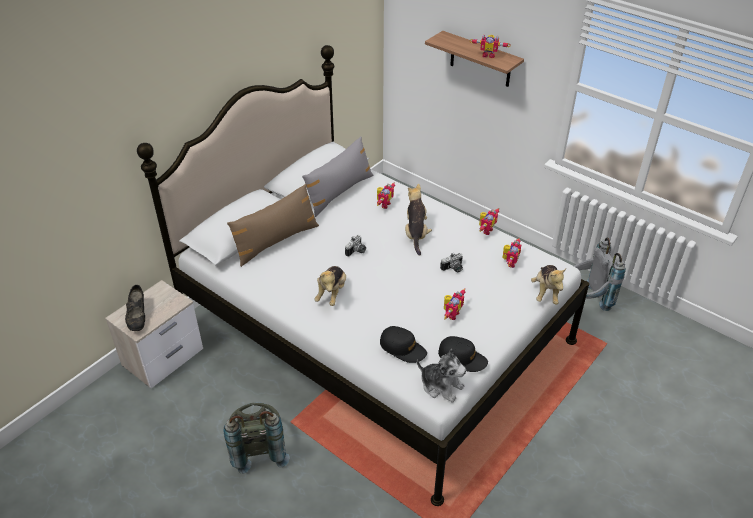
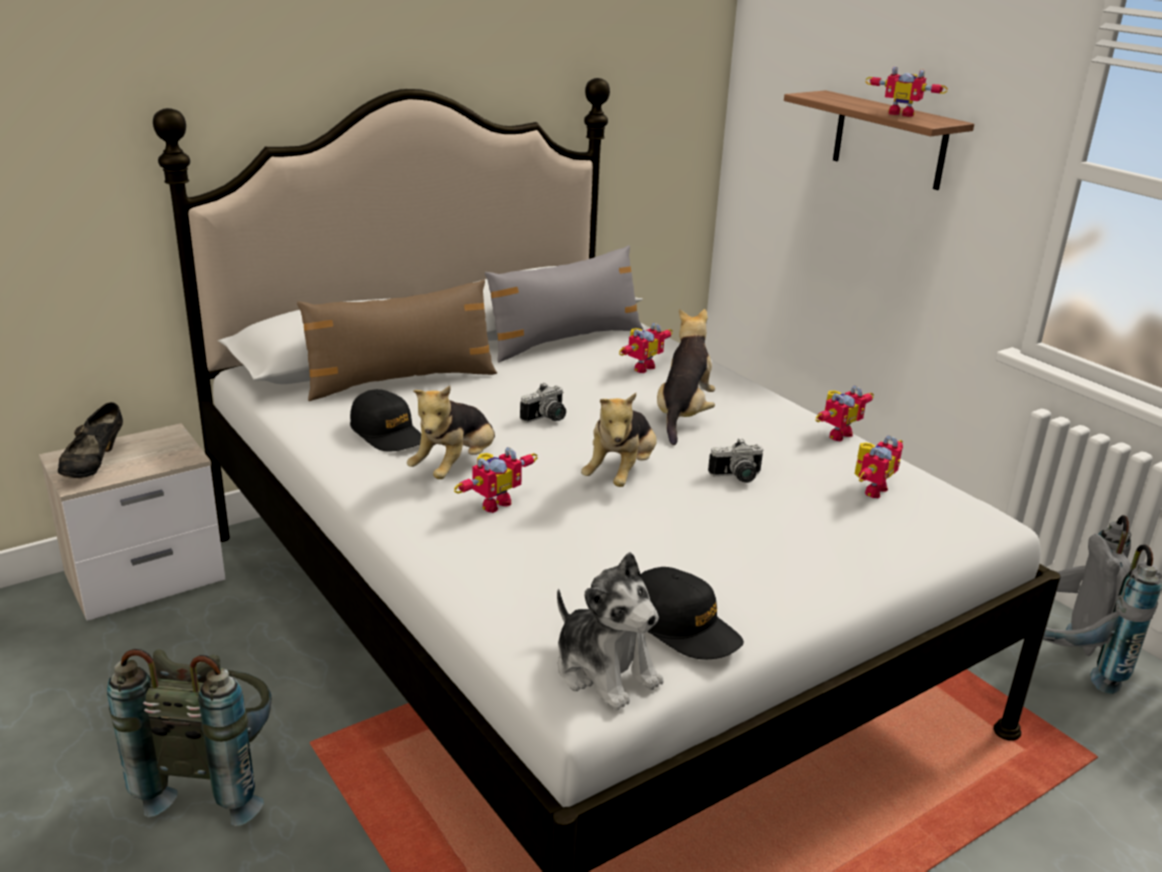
camera: 15 degrees right, 15 degrees down
(403, 348) = (550, 580): black cap -> black cap (387, 433)
(451, 314) = (696, 546): toy robot -> toy robot (492, 502)
(546, 292) = (942, 553): plush toy -> plush toy (621, 474)

